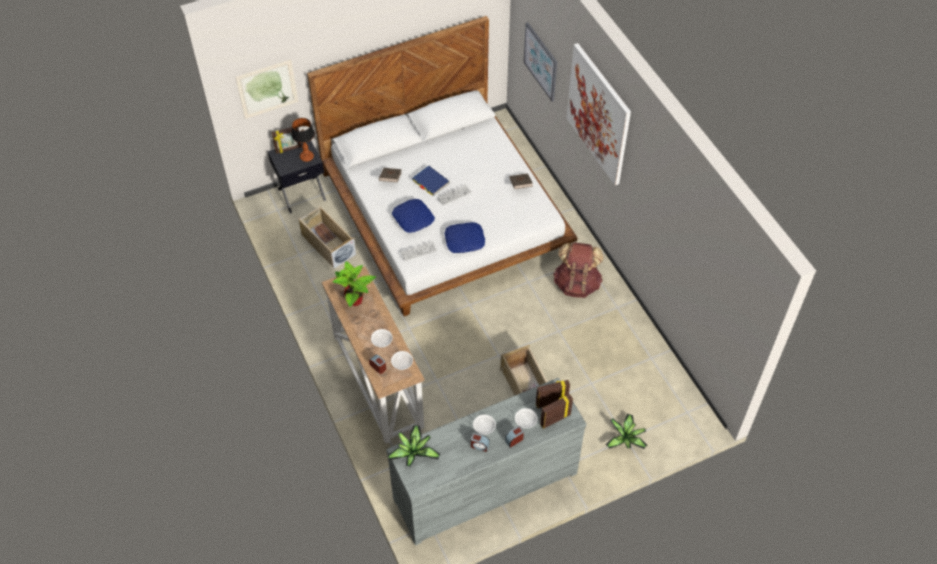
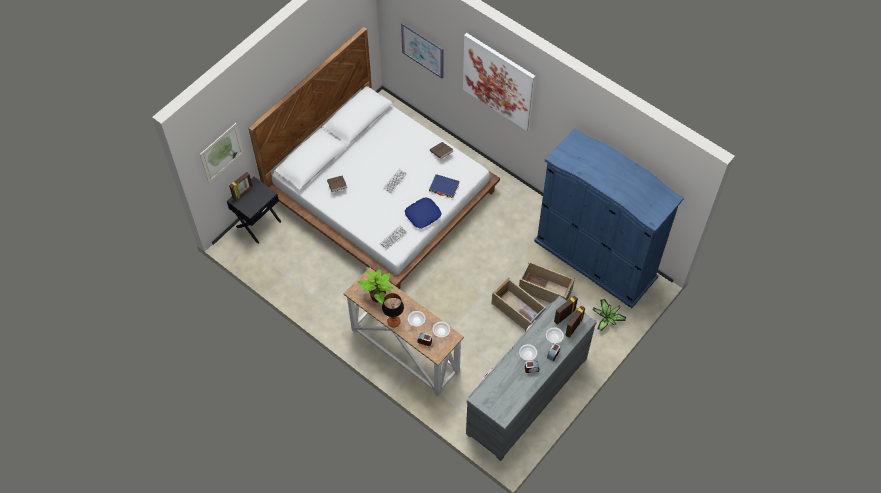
camera: 25 degrees left, 5 degrees up
(306, 157) = (262, 194): table lamp -> table lamp (394, 322)
(328, 244) = (304, 258): beige storage box -> beige storage box (544, 290)
(413, 218) = (374, 212): blue pillow -> none
(413, 452) = (488, 394): potted plant -> none
(430, 182) = (370, 177): blue book -> blue book (444, 187)
(577, 284) = (512, 214): brown backpack -> none
(646, 368) = (595, 259): none -> blue wardrobe

